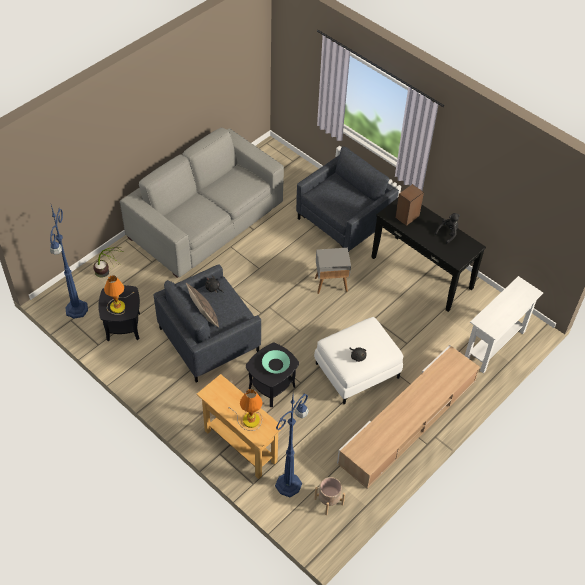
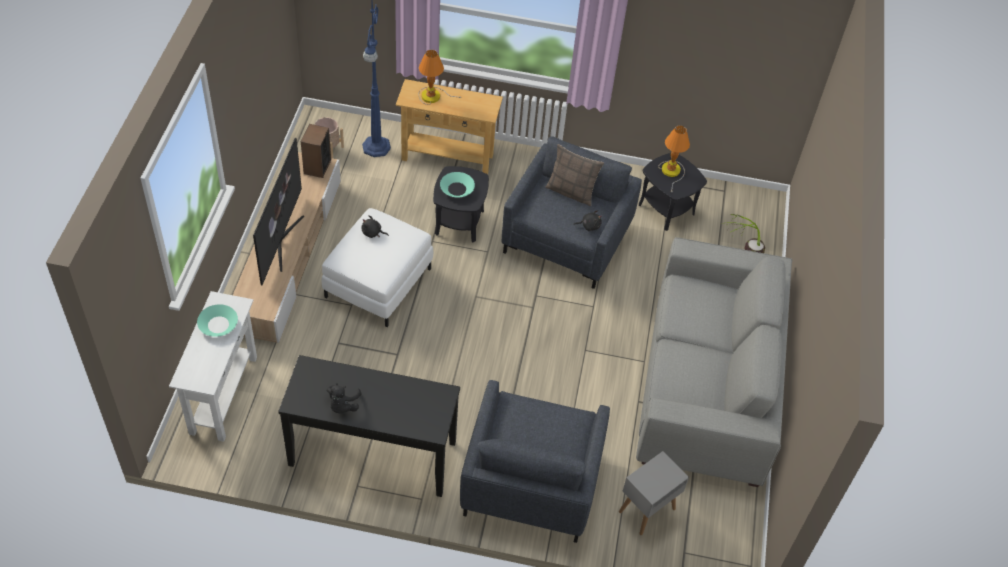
camera: 145 degrees right, 0 degrees up
(76, 310) = (730, 202): blue floor lamp -> none
(331, 284) = (480, 374): grey side table -> grey side table (646, 511)
(407, 217) = (415, 404): speaker -> speaker (317, 166)
(418, 400) = (280, 241): none -> television
(499, 315) = (218, 324): none -> turquoise bowl

